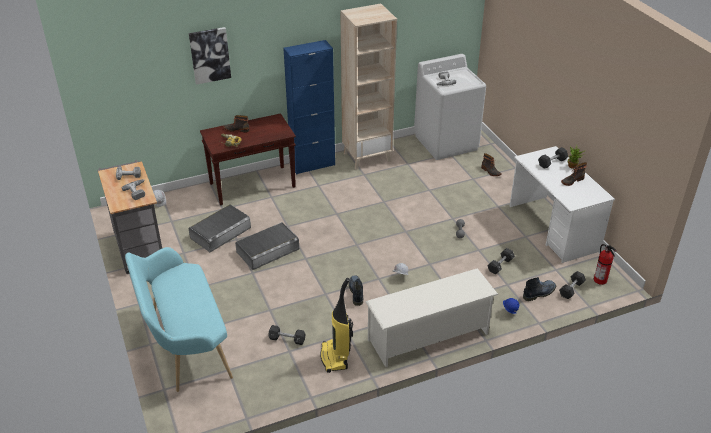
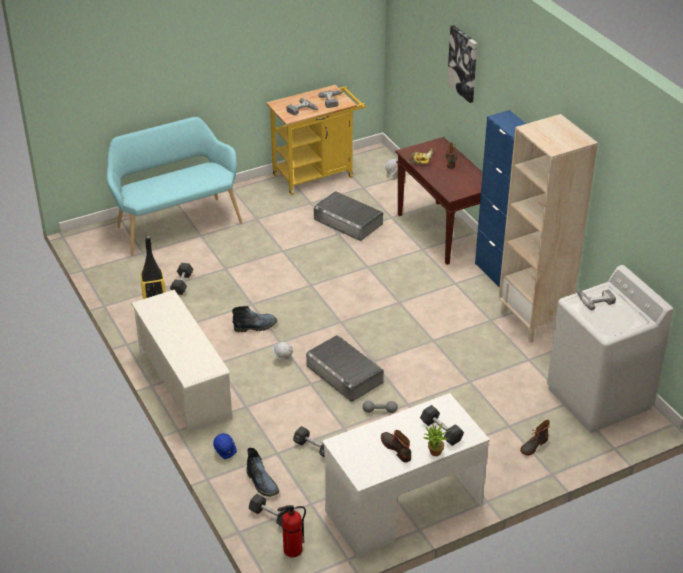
camera: 85 degrees right, 0 degrees up
(139, 246) = (317, 174): grey cart -> yellow cart
(268, 250) = (321, 257): grey storage box -> grey storage box (344, 374)

